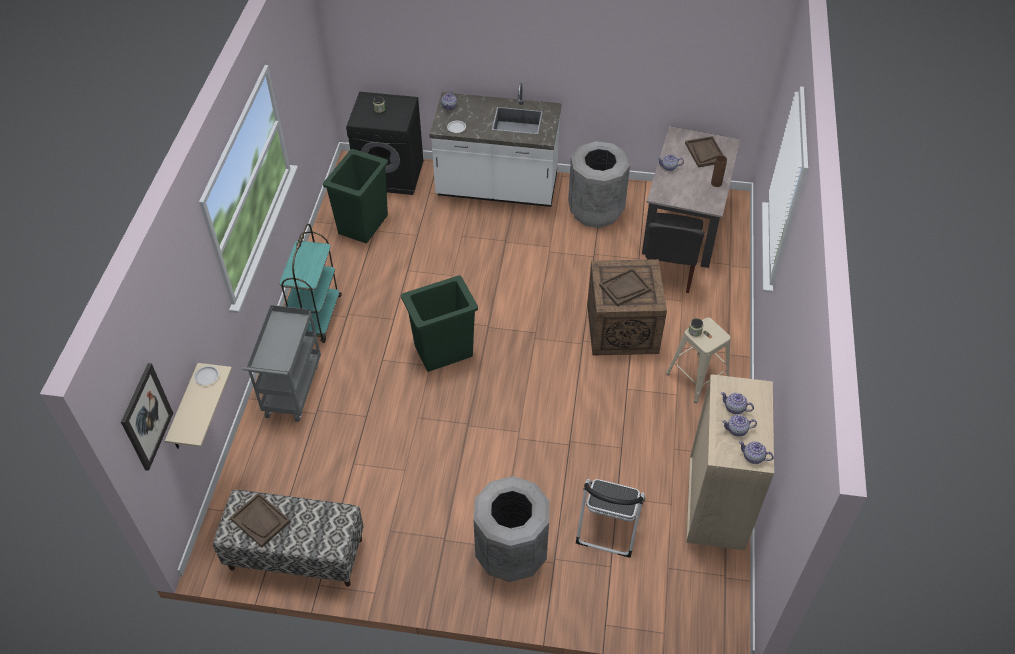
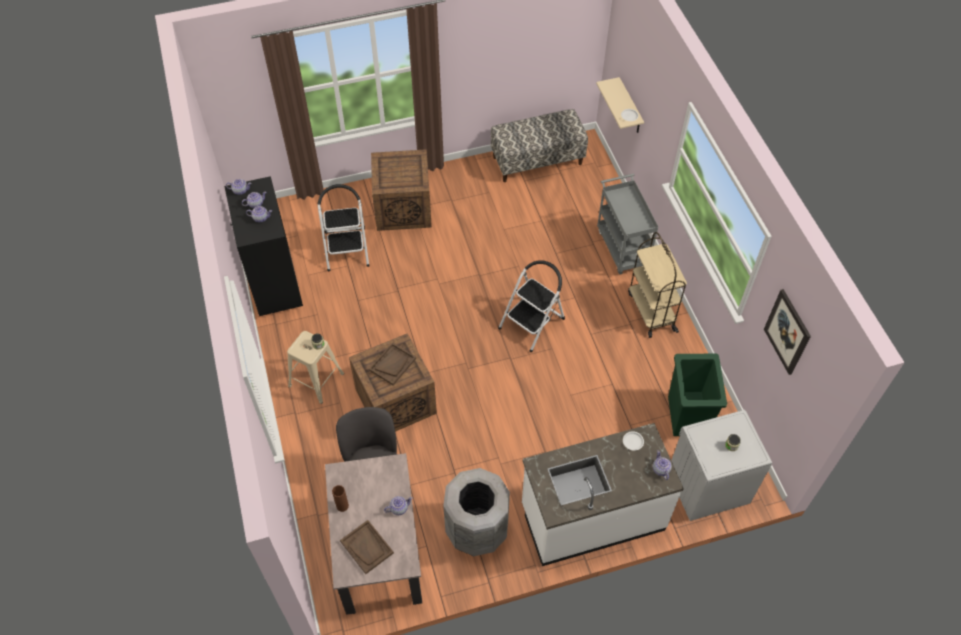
camera: 155 degrees right, 5 degrees up
(146, 417) = (621, 44): picture -> picture (787, 332)
(260, 520) = (556, 127): brown tray -> none
(317, 318) = (651, 310): turquoise cart -> beige cart
(390, 176) = (707, 485): black washing machine -> white washing machine
(442, 351) = (533, 322): green trash can -> step ladder
(511, 553) = (404, 207): grey trash can -> crate
(715, 506) = (275, 284): beige cabinet -> black cabinet

